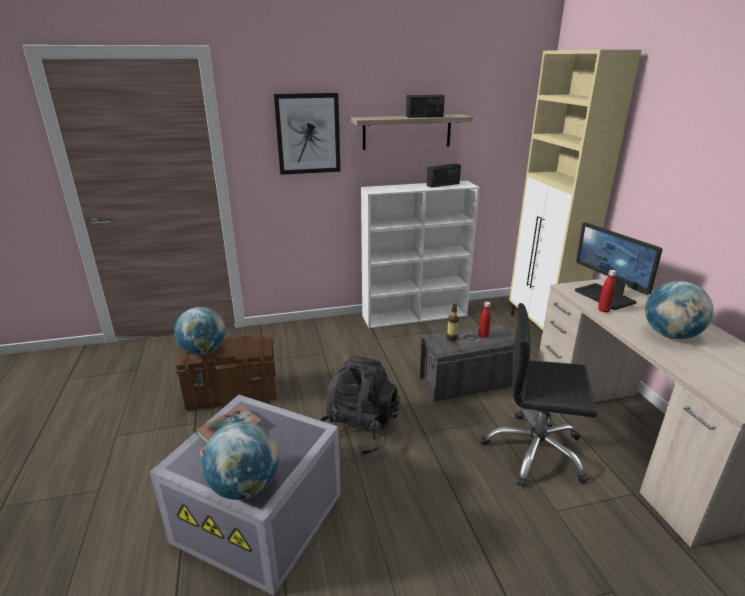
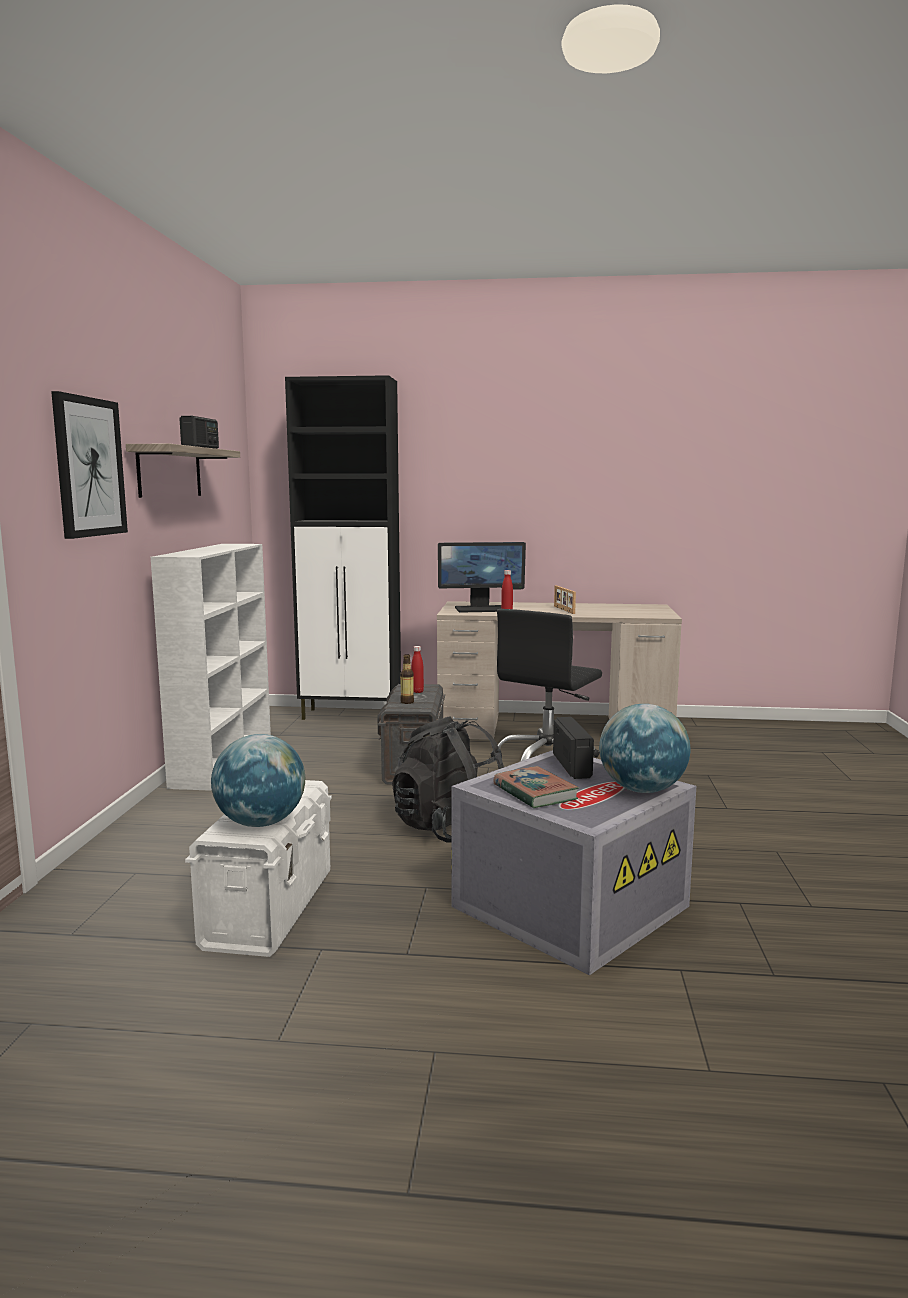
camera: 70 degrees left, 15 degrees down
(233, 394) = (270, 908): brown storage box -> white storage box
(443, 185) = (224, 546): radio -> radio (572, 766)
(541, 330) = (352, 715): beige cabinet -> black cabinet
(670, 335) = (563, 610): globe -> picture frame

